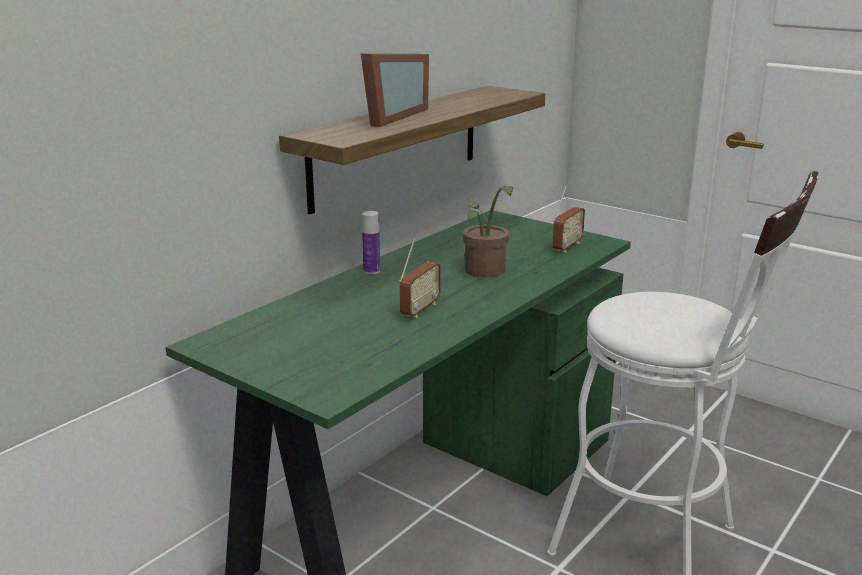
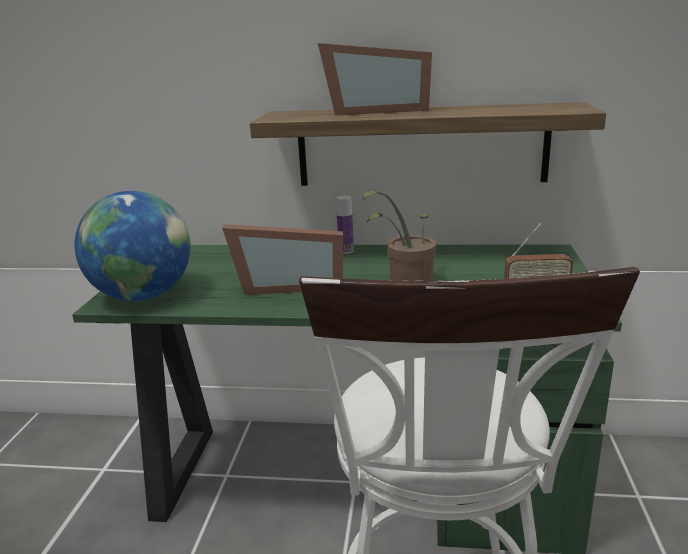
camera: 60 degrees right, 0 degrees up
(337, 375) = (143, 296): none -> globe
(420, 309) = (289, 286): radio -> picture frame

